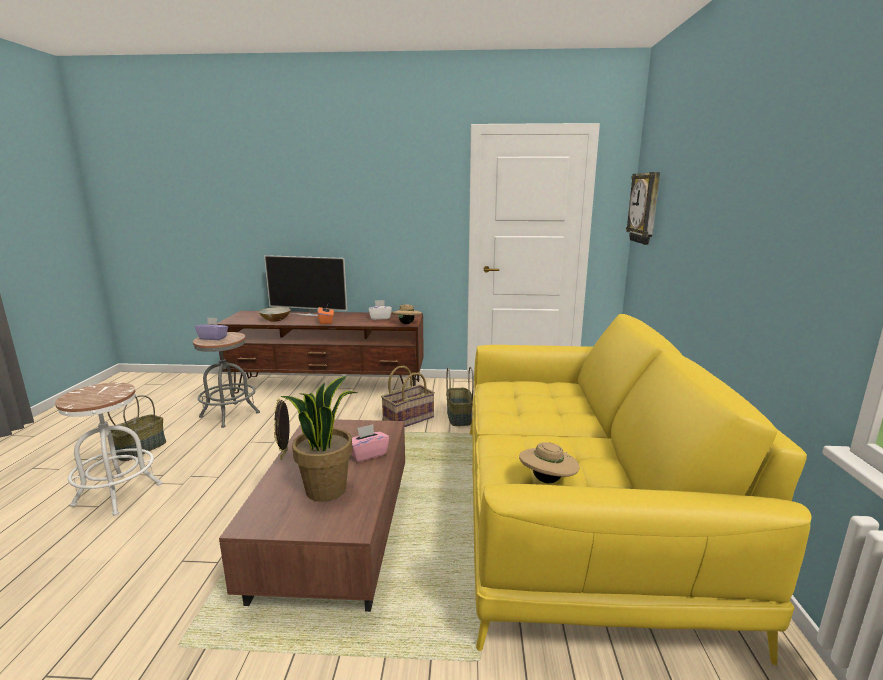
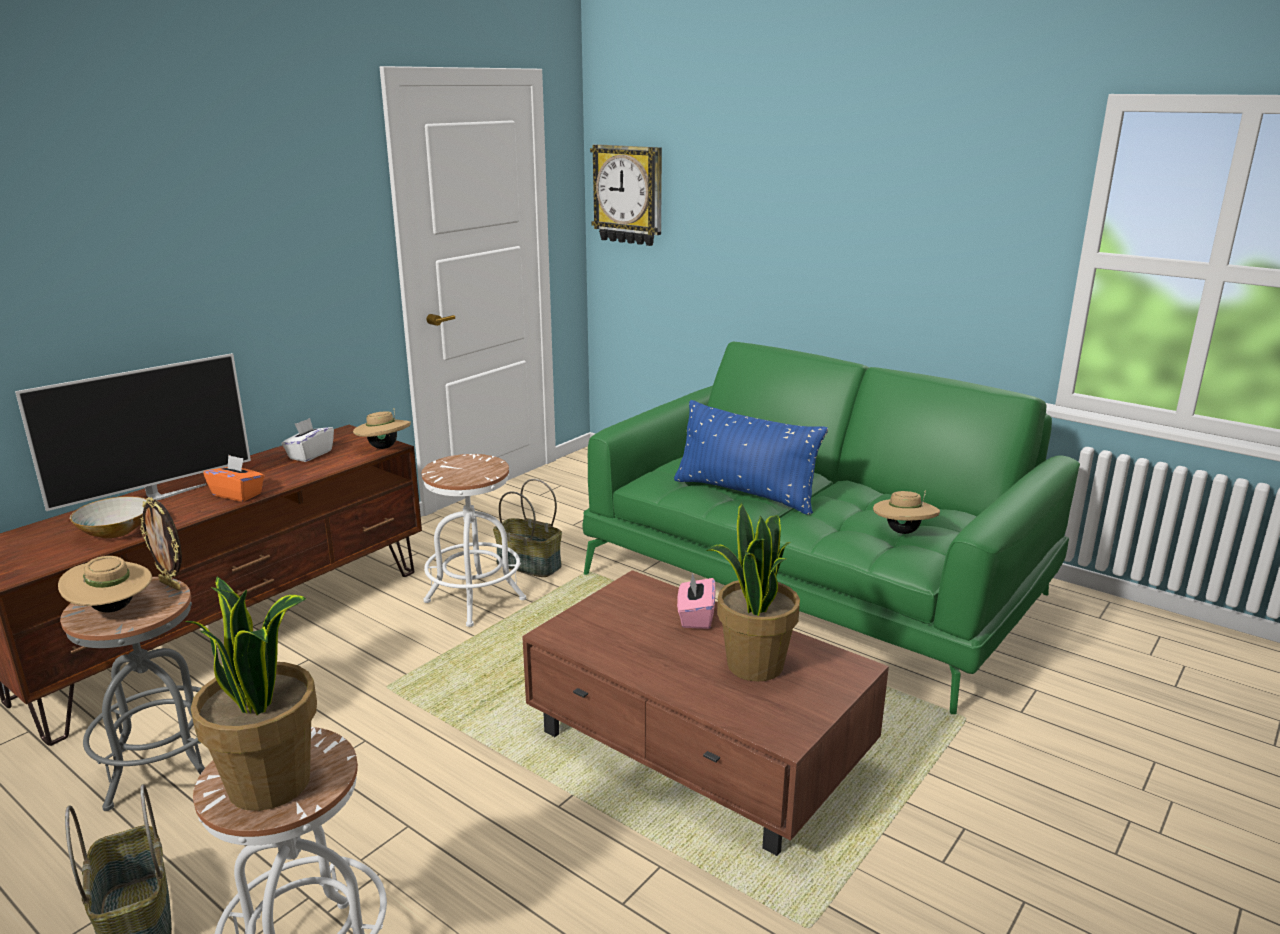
camera: 55 degrees left, 5 degrees up
(89, 395) = (272, 783): none -> potted plant
(213, 338) = (112, 609): purple tissue box -> beige hat
(285, 454) = (625, 674): picture frame -> picture frame (171, 584)
(408, 419) = (475, 600): basket -> white stool
(523, 412) = (745, 493): none -> blue pillow
(575, 515) = (815, 586): yellow sofa -> green sofa

